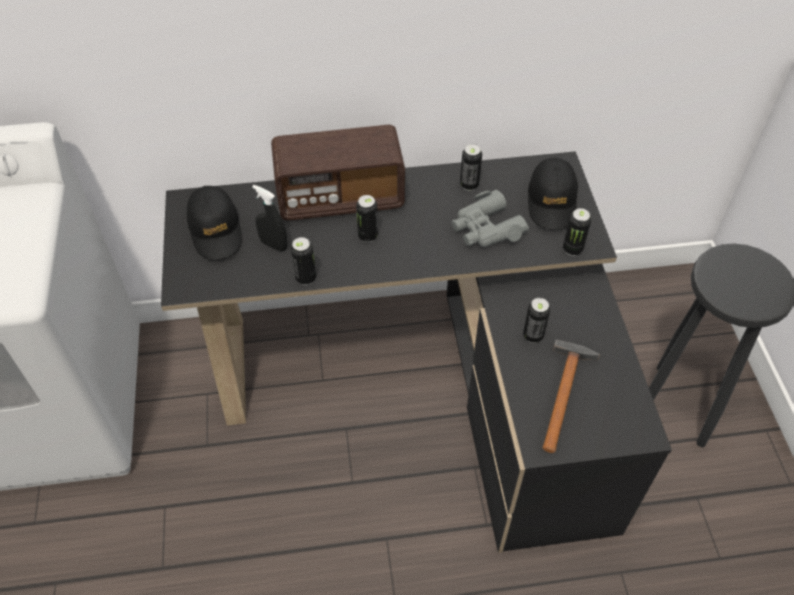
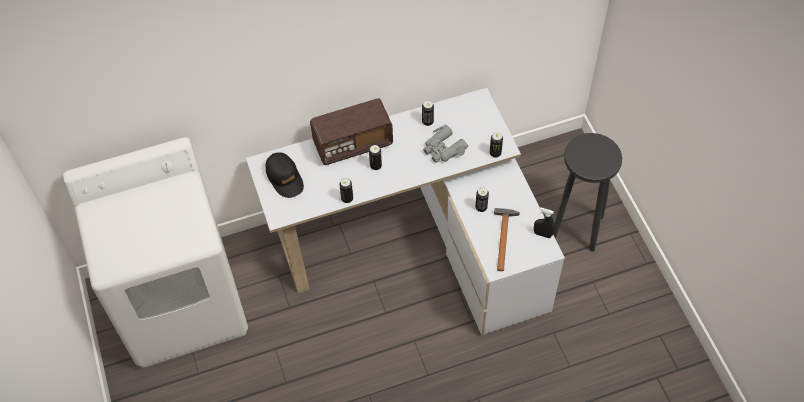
camera: 10 degrees left, 5 degrees up
(273, 245) = (322, 181): black spray bottle -> black spray bottle (542, 234)
(428, 382) = (418, 242): black desk -> white desk
(552, 201) = (478, 124): black cap -> none

